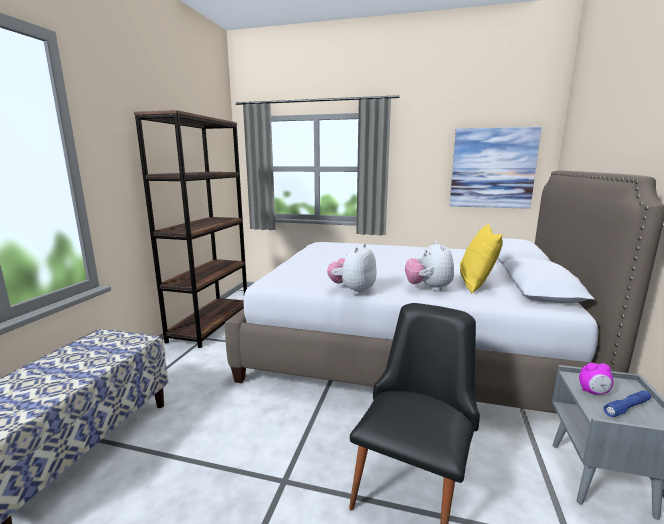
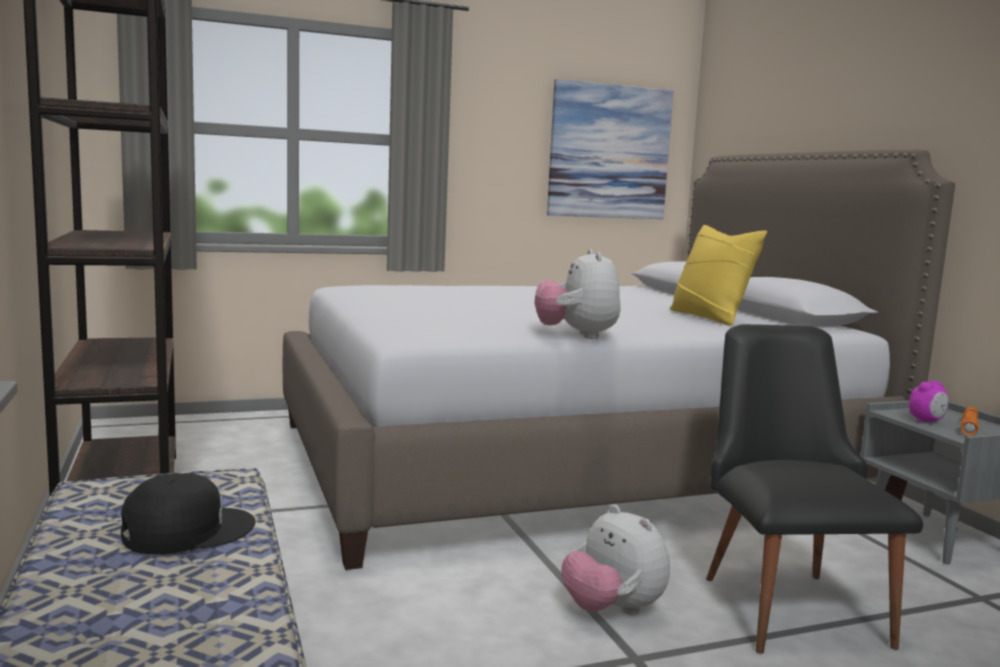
camera: 35 degrees left, 5 degrees down
(86, 363) = (187, 530): none -> black cap
(428, 288) = (669, 325): plush toy -> plush toy (612, 610)
(627, 408) = (969, 427): blue flashlight -> orange flashlight

